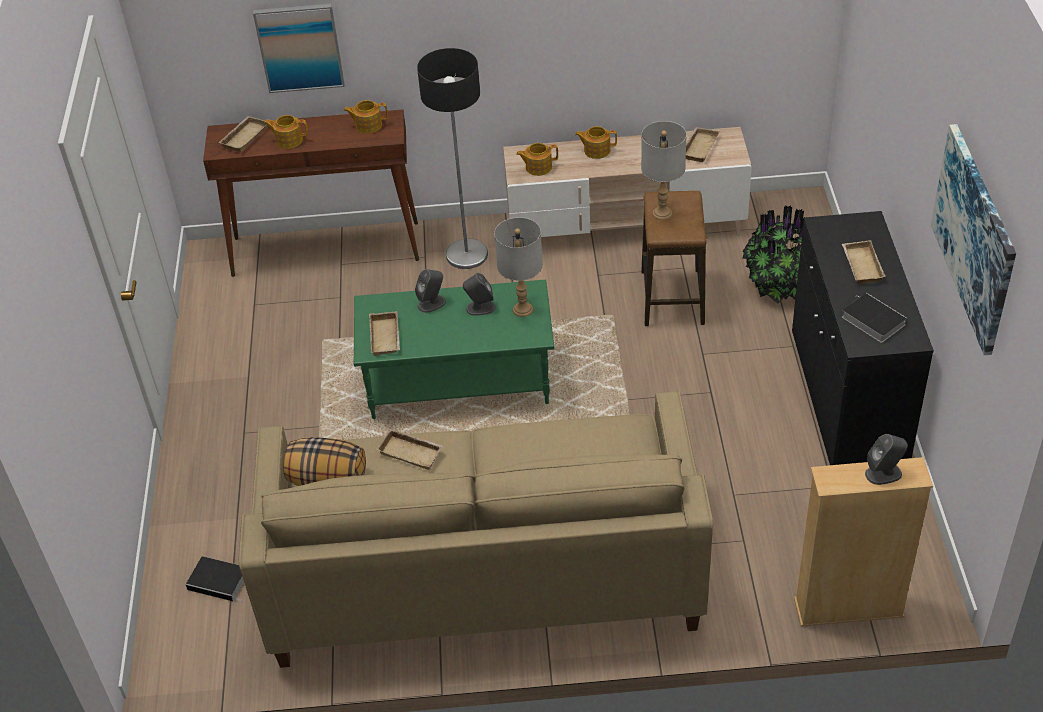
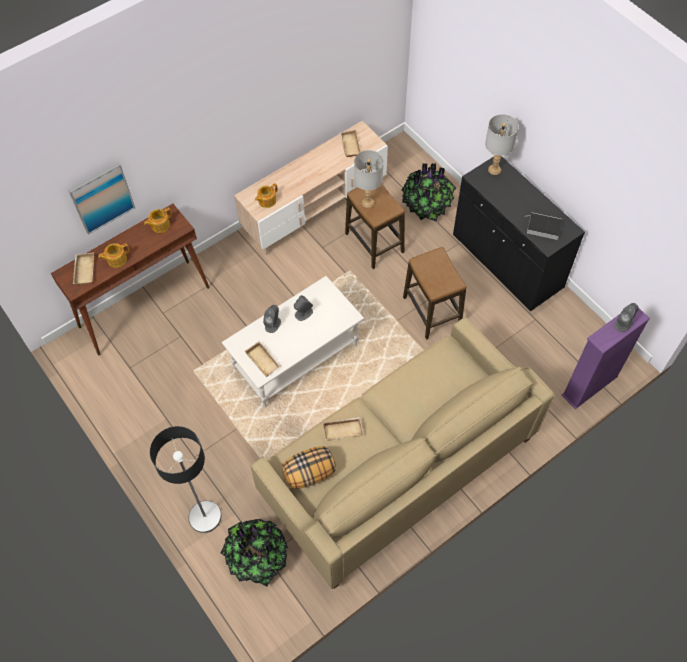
camera: 35 degrees left, 15 degrees up
(220, 581) = (257, 558): book -> potted plant
(458, 383) = (296, 358): green coffee table -> white coffee table
(466, 254) = (235, 270): floor lamp -> floor lamp (204, 516)
(522, 310) = (328, 302): grey table lamp -> grey table lamp (494, 170)
(596, 150) = (292, 173): teapot -> none
(686, 410) = (432, 311): none -> stool
(848, 608) = (589, 386): beige bookcase -> purple bookcase
(860, 265) = (513, 194): beige tray -> none
(975, 237) = (623, 174): picture -> none

